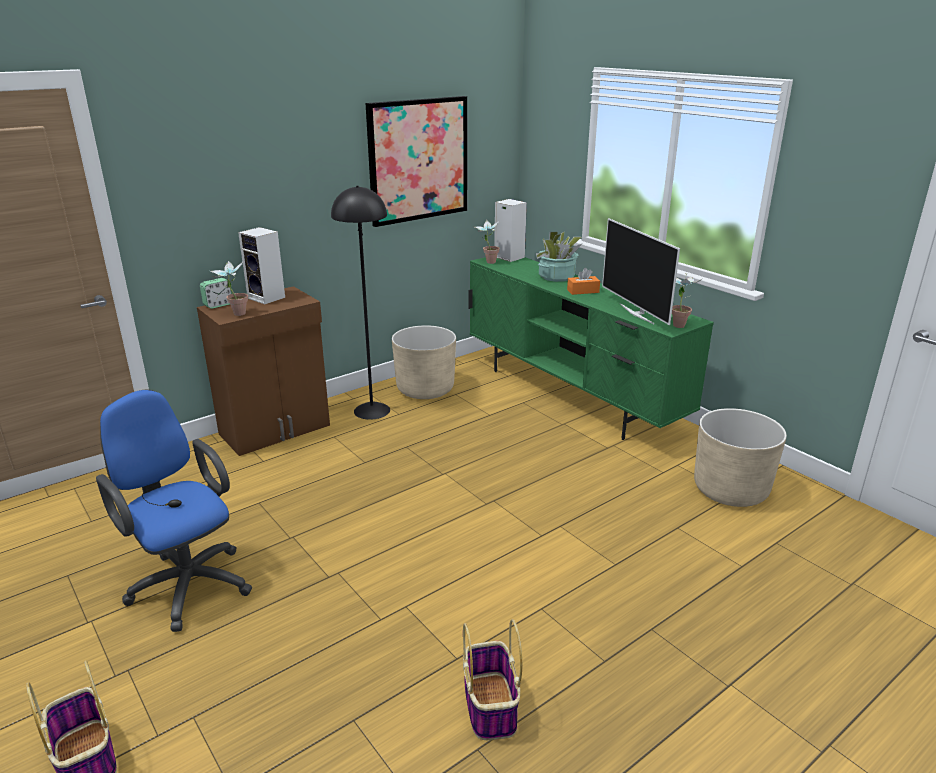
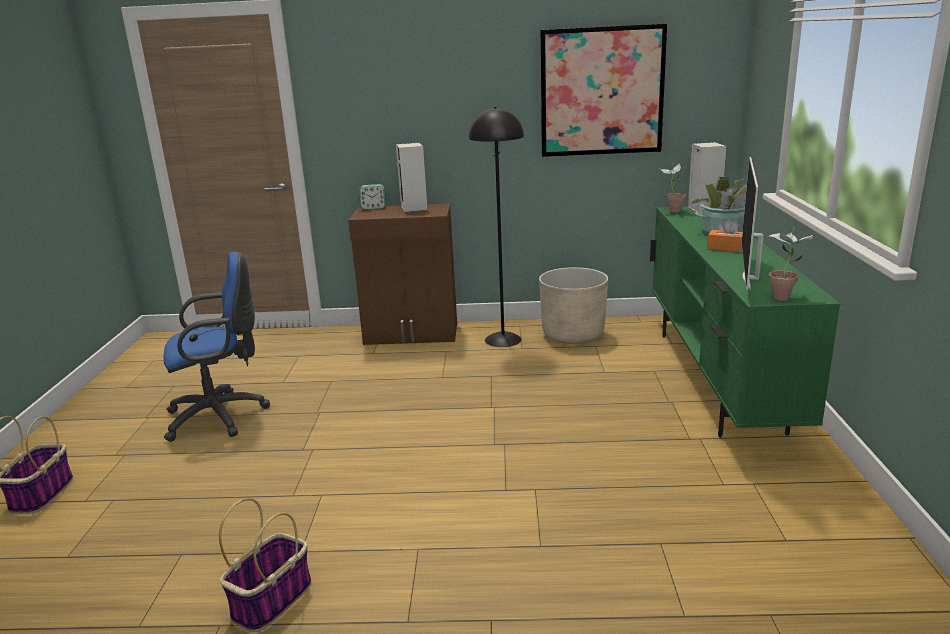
camera: 40 degrees right, 5 degrees down
(187, 582) = (222, 416): blue office chair -> blue office chair turned 75 degrees clockwise
(235, 314) = (371, 215): potted plant -> none
(730, 490) = (789, 534): beige planter -> none

